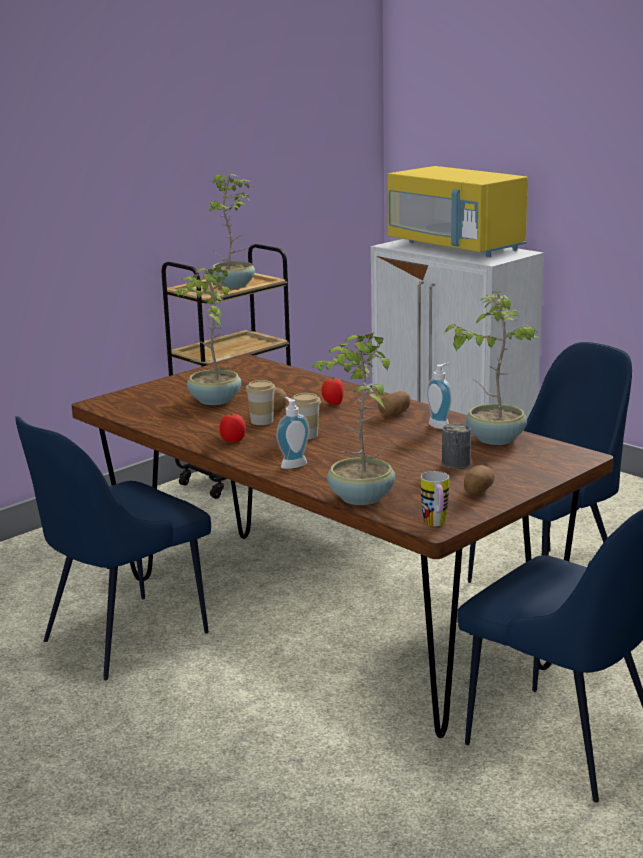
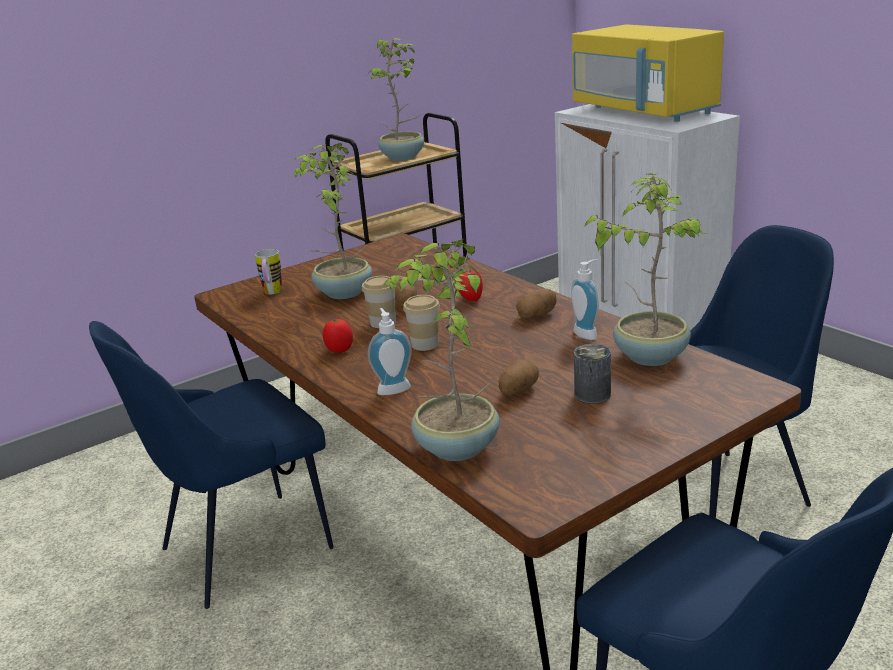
camera: 10 degrees right, 5 degrees up
(436, 525) = (541, 503): mug -> mug (272, 293)
(477, 491) = (609, 444): potato -> potato (518, 391)

